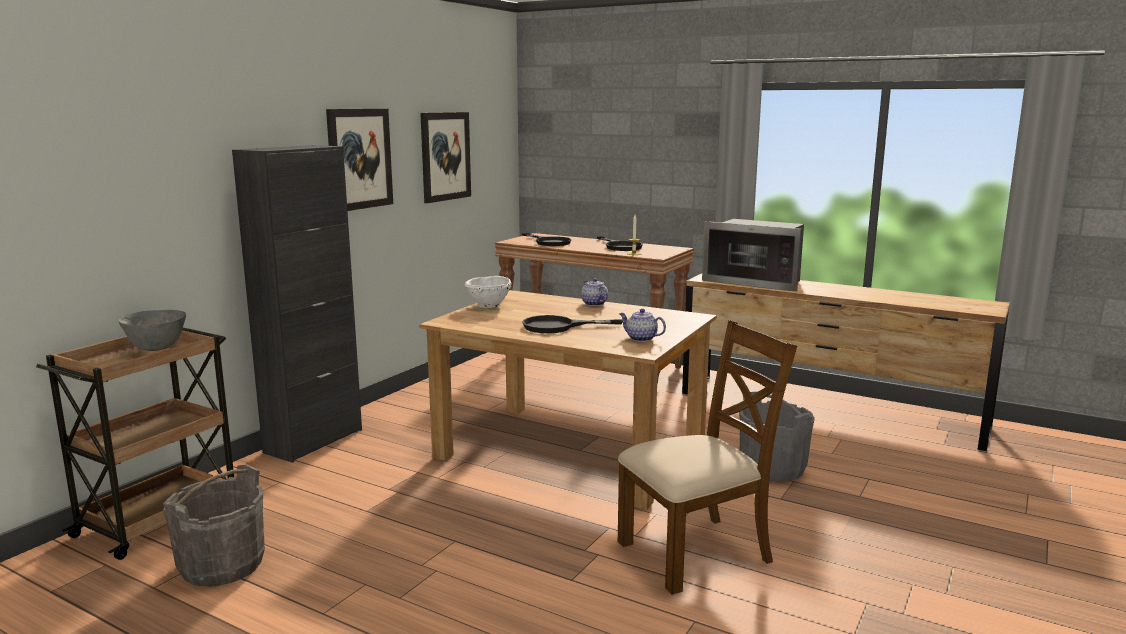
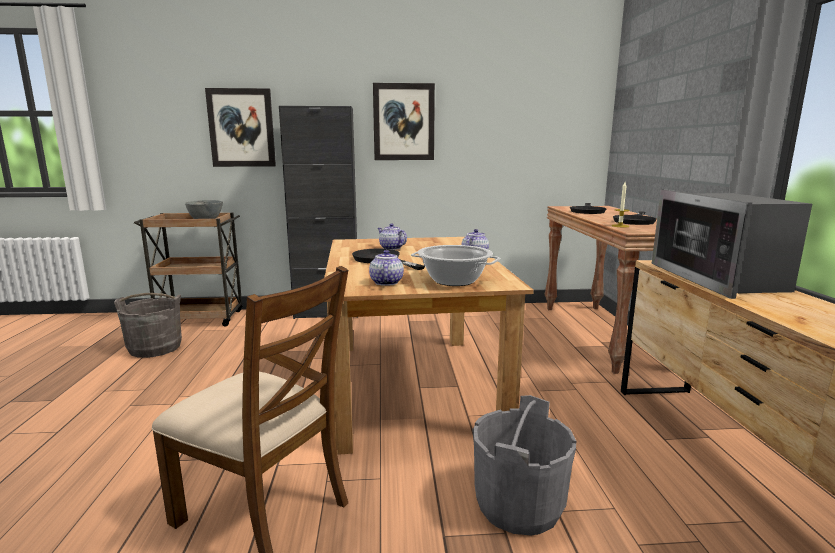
camera: 55 degrees right, 0 degrees up
(445, 156) = (503, 126): picture -> picture (241, 128)
(489, 306) = (408, 240): white bowl -> none
(513, 316) = (391, 248): none -> teapot
(666, 324) = (454, 281): none -> cooking pot

